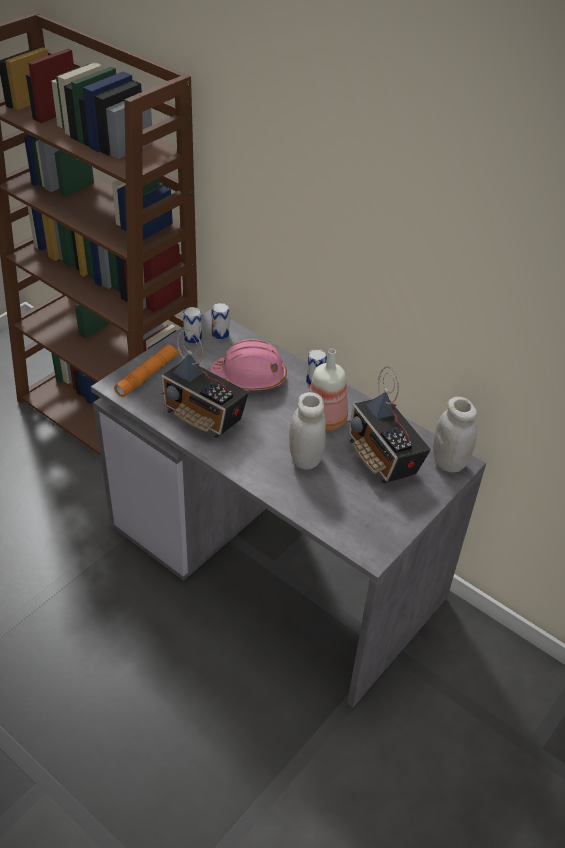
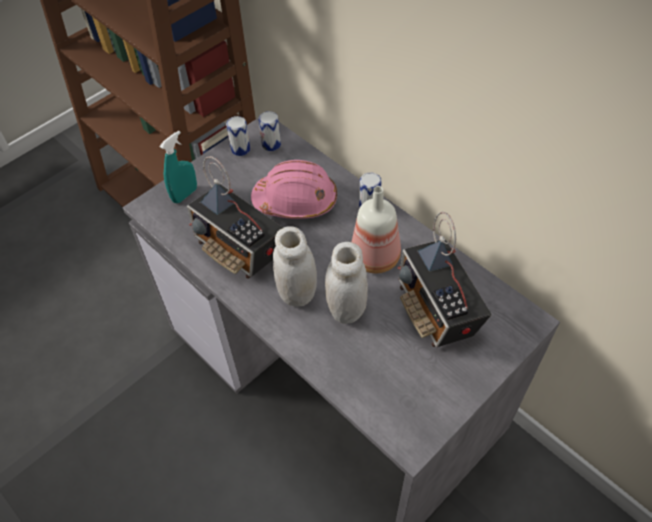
camera: 10 degrees right, 10 degrees up
(147, 375) = (185, 194): orange flashlight -> turquoise spray bottle
(449, 462) = (514, 319): white jar -> white jar (297, 293)

